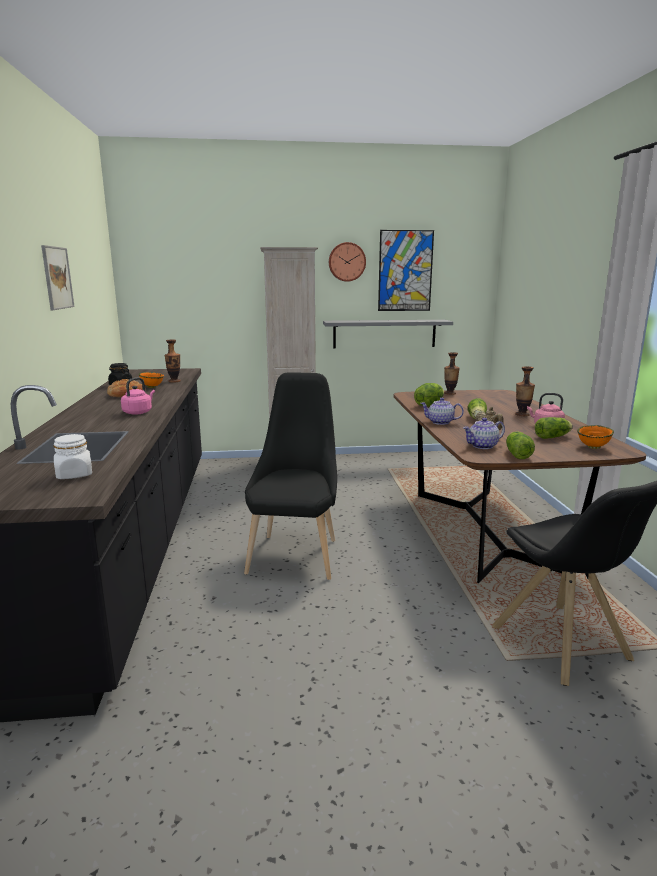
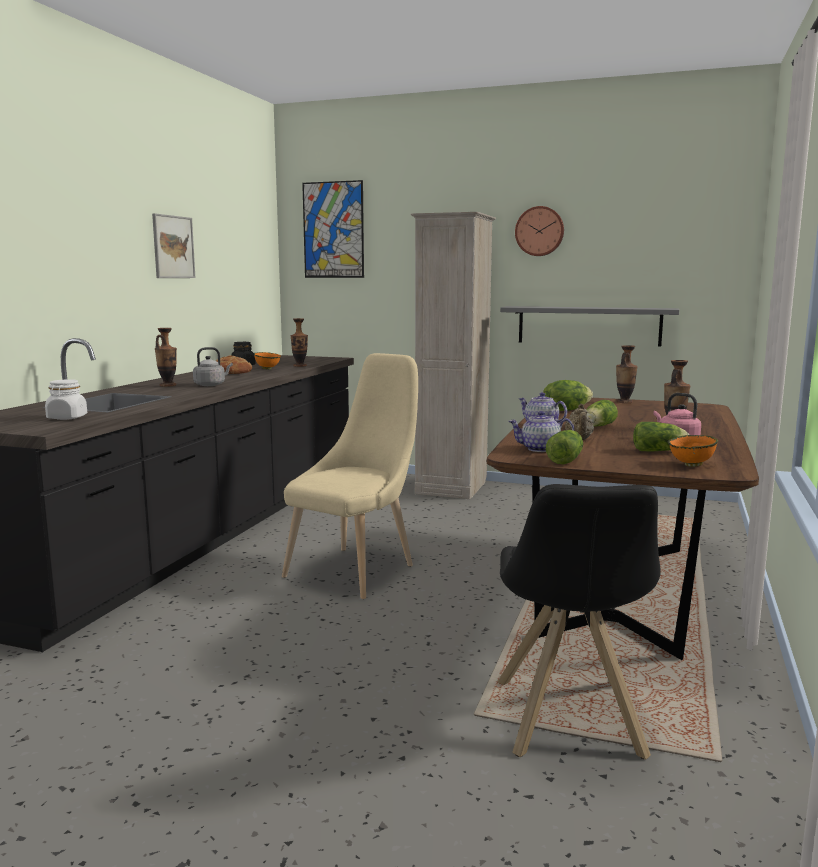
camera: 25 degrees right, 5 degrees down
(96, 417) = (168, 385): none -> vase
(138, 412) = (211, 385): pink kettle -> grey kettle
(296, 553) = (356, 569): black chair -> beige chair
(405, 271) = (619, 242): picture -> picture (333, 230)

